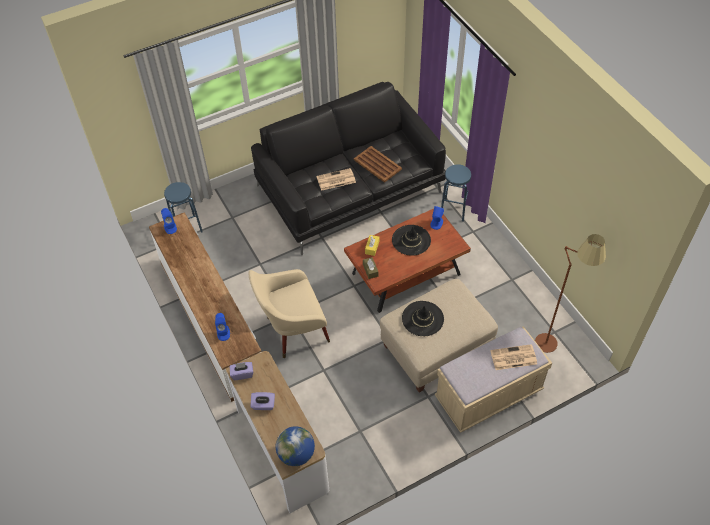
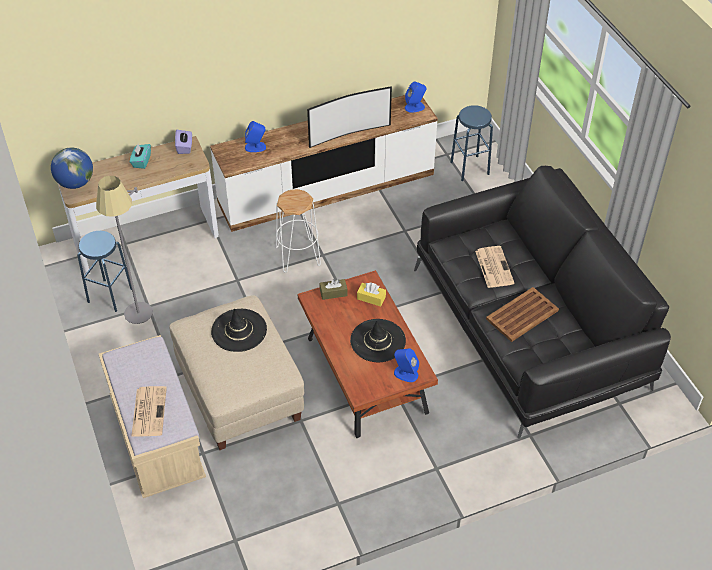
camera: 95 degrees right, 5 degrees down
(204, 268) = (348, 134): none -> television
(263, 405) = (141, 161): purple tissue box -> turquoise tissue box
(293, 331) = (298, 256): beige armchair -> white stool
(378, 432) = (142, 322): none -> grey floor lamp
(454, 210) = (481, 450): blue stool -> blue stool (110, 295)
(555, 339) = (223, 538): brown floor lamp -> none

